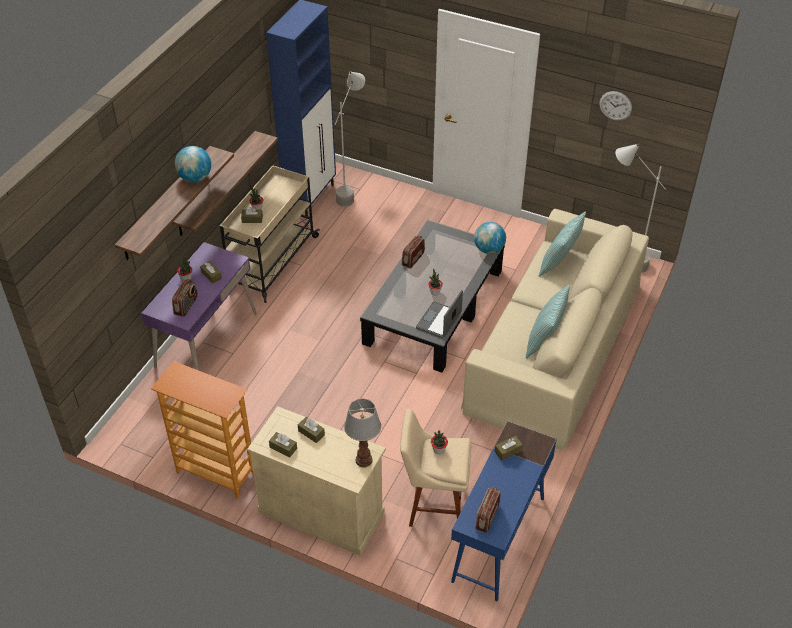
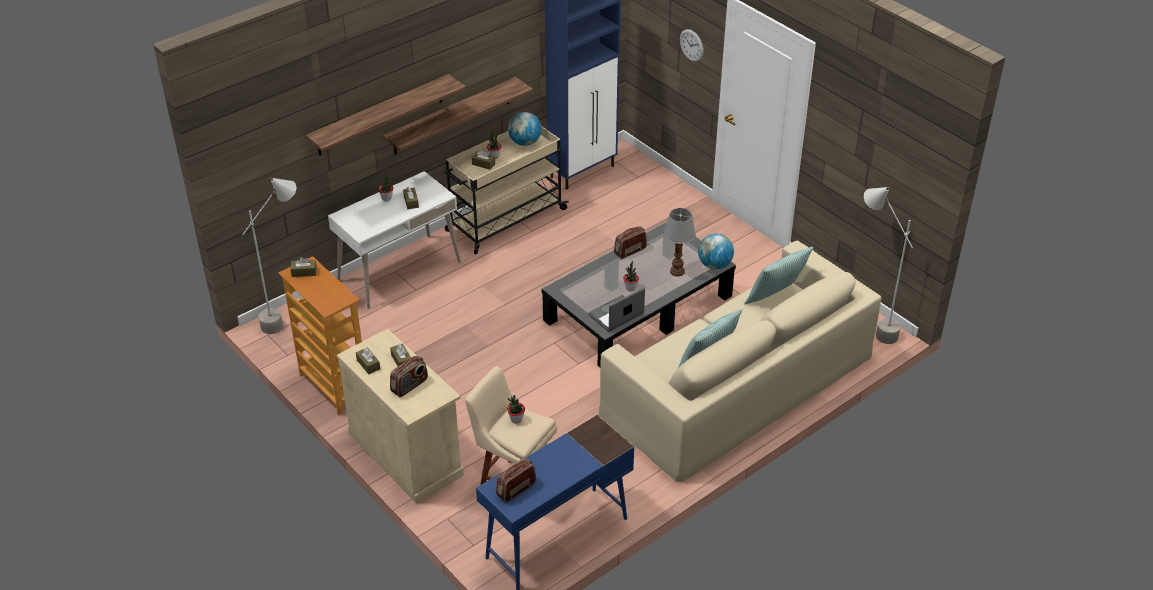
camera: 25 degrees right, 5 degrees down
(186, 306) = (371, 221): radio -> radio (409, 386)
(195, 178) = (414, 98): globe -> globe (525, 142)
(206, 340) = (399, 271): purple desk -> white desk
(351, 191) = (628, 177): grey floor lamp -> grey floor lamp (287, 318)
(363, 460) = (432, 399): table lamp -> table lamp (676, 271)
(508, 451) = (578, 441): brown tissue box -> brown tissue box (304, 272)
(615, 105) = (879, 140): wall clock -> wall clock (691, 45)

